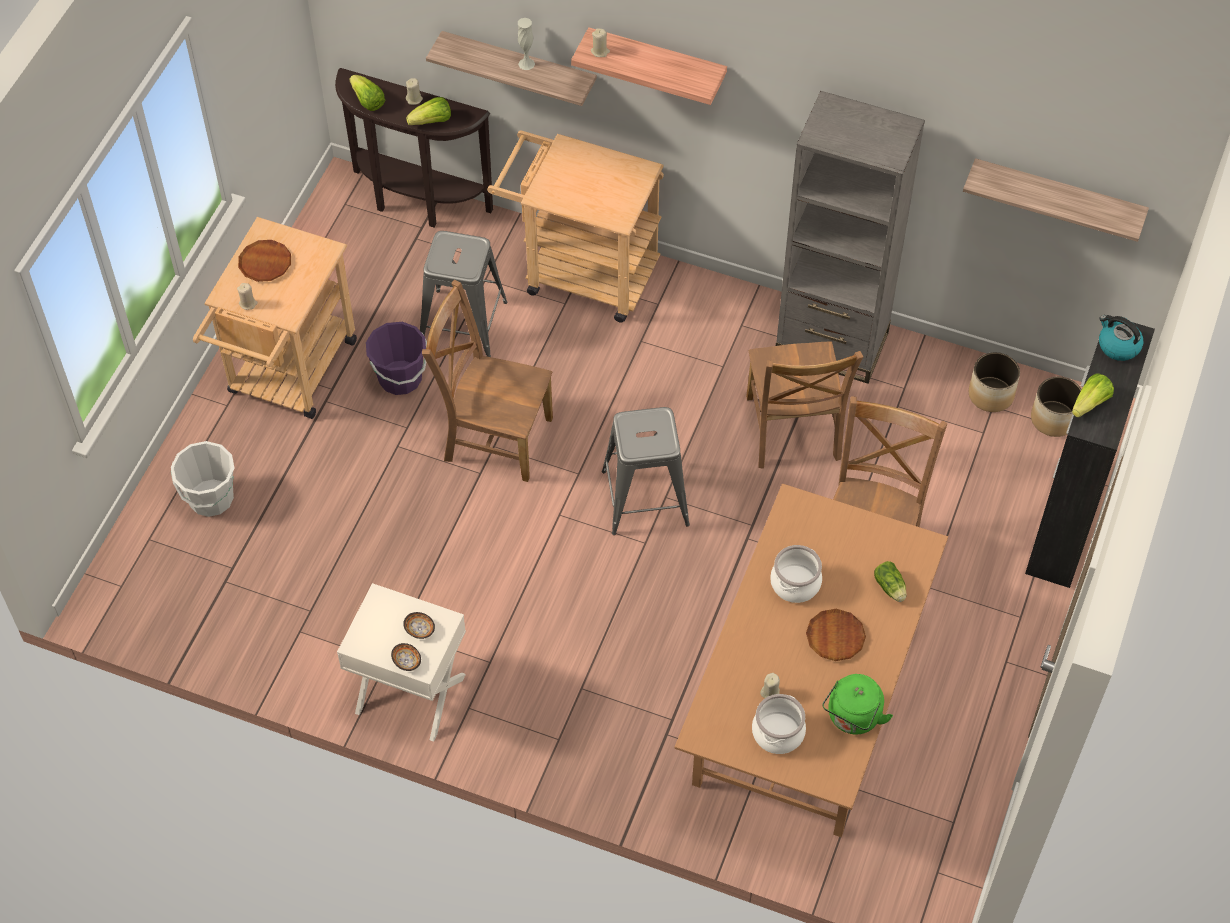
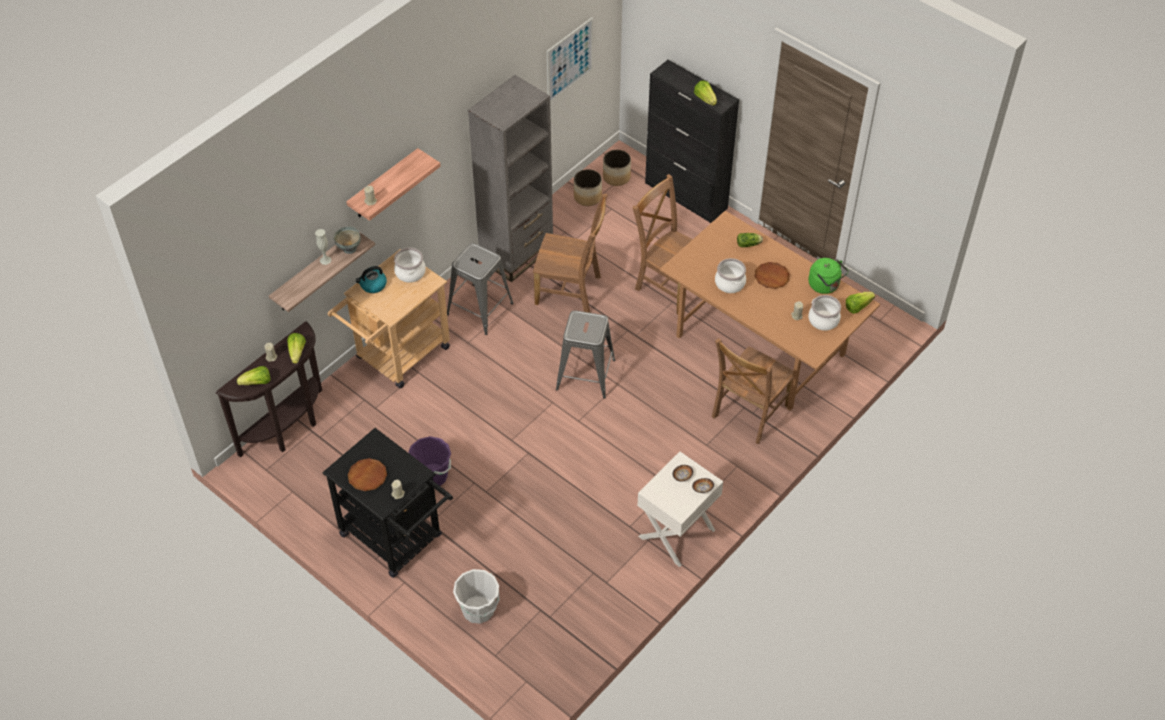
camera: 70 degrees left, 5 degrees down
(288, 375) = (397, 539): beige cart -> black cart
(463, 323) = (405, 430): grey stool -> grey stool (479, 309)
(494, 437) = (504, 438): brown chair -> brown chair (748, 413)
(557, 81) = (349, 249): none -> grey bowl
(624, 190) = (410, 272): none -> cooking pot
(829, 776) = (857, 306): none -> lettuce
(1057, 198) = (569, 60): shelf -> picture
(1118, 346) = (672, 76): kettle -> kettle (373, 285)

